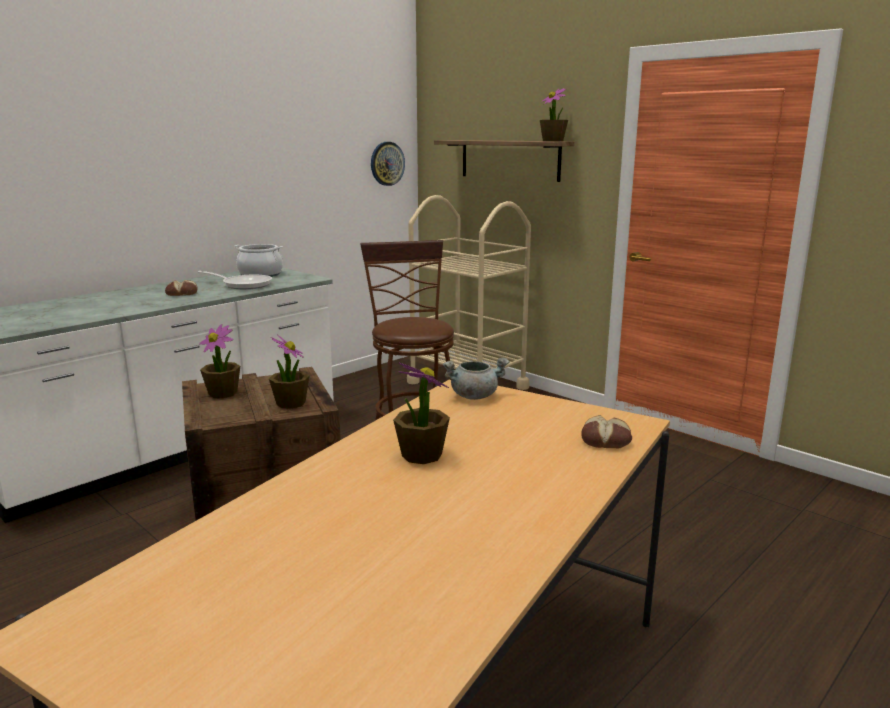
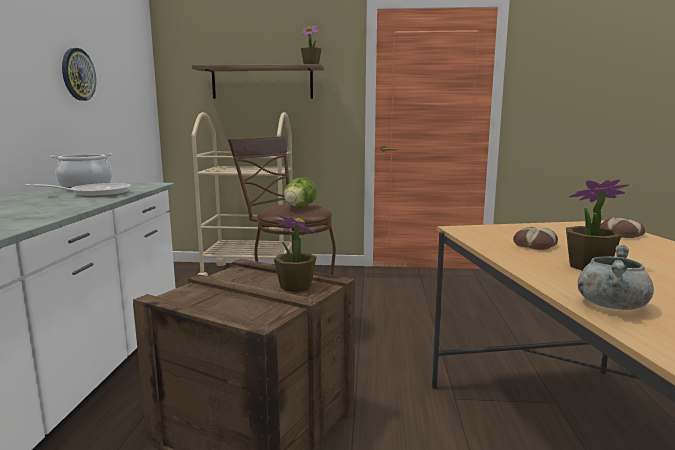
camera: 40 degrees left, 5 degrees down
(182, 293) = (40, 206): bread -> bread (533, 245)
(223, 393) = (206, 297): potted plant -> none
(387, 163) = (139, 86): wall clock -> wall clock (78, 74)
(413, 324) = (299, 207): none -> lettuce
(474, 396) = (488, 232): grey cooking pot -> grey cooking pot (610, 304)

